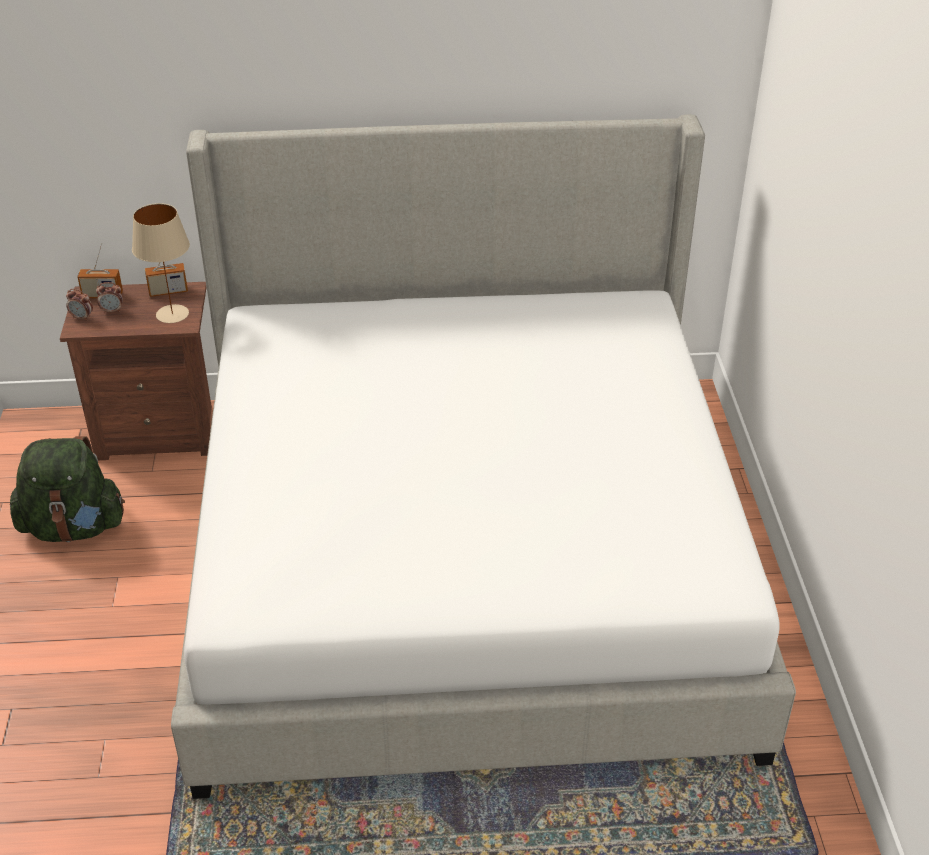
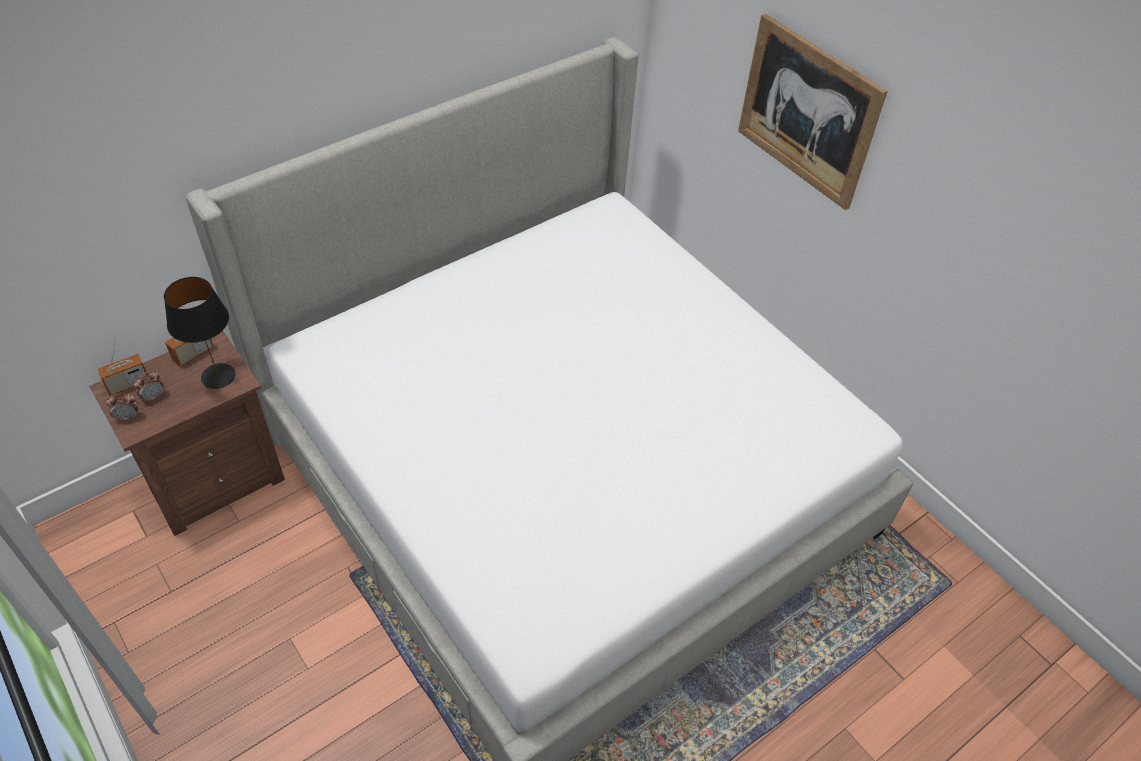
camera: 35 degrees left, 10 degrees up
(74, 527) = (208, 611): green backpack -> none
(172, 313) = (218, 375): beige table lamp -> black table lamp
(825, 222) = (807, 112): none -> picture

